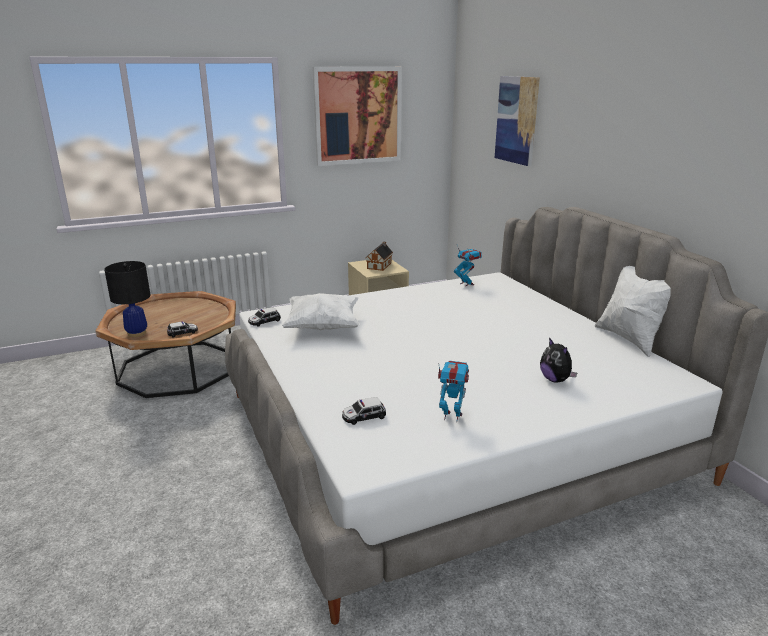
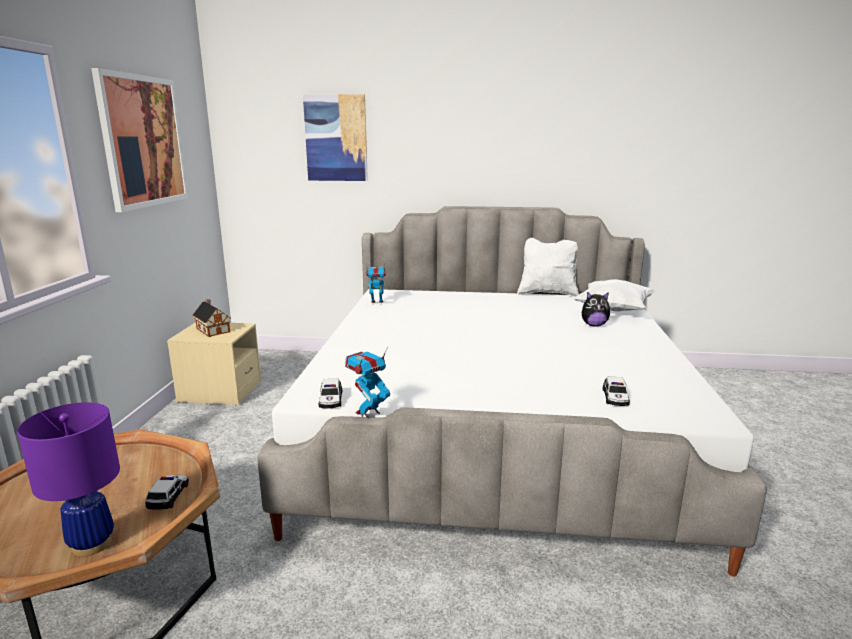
camera: 60 degrees left, 5 degrees down
(137, 333) = (92, 544): black table lamp -> purple table lamp
(323, 327) = (393, 374): white pillow -> white pillow (613, 310)
(451, 416) = (633, 367): toy robot -> toy robot (368, 412)

